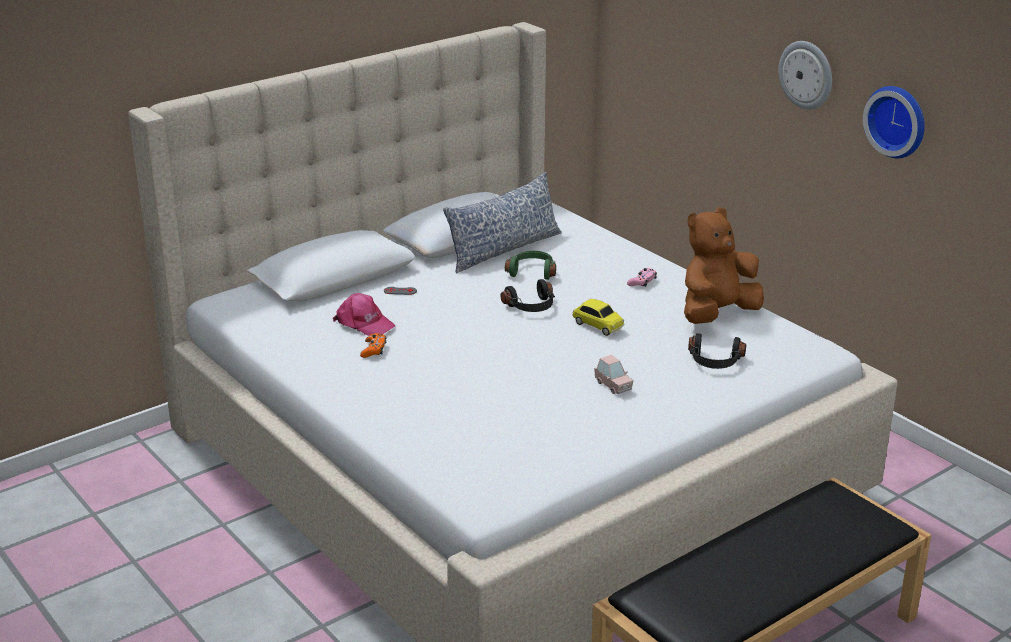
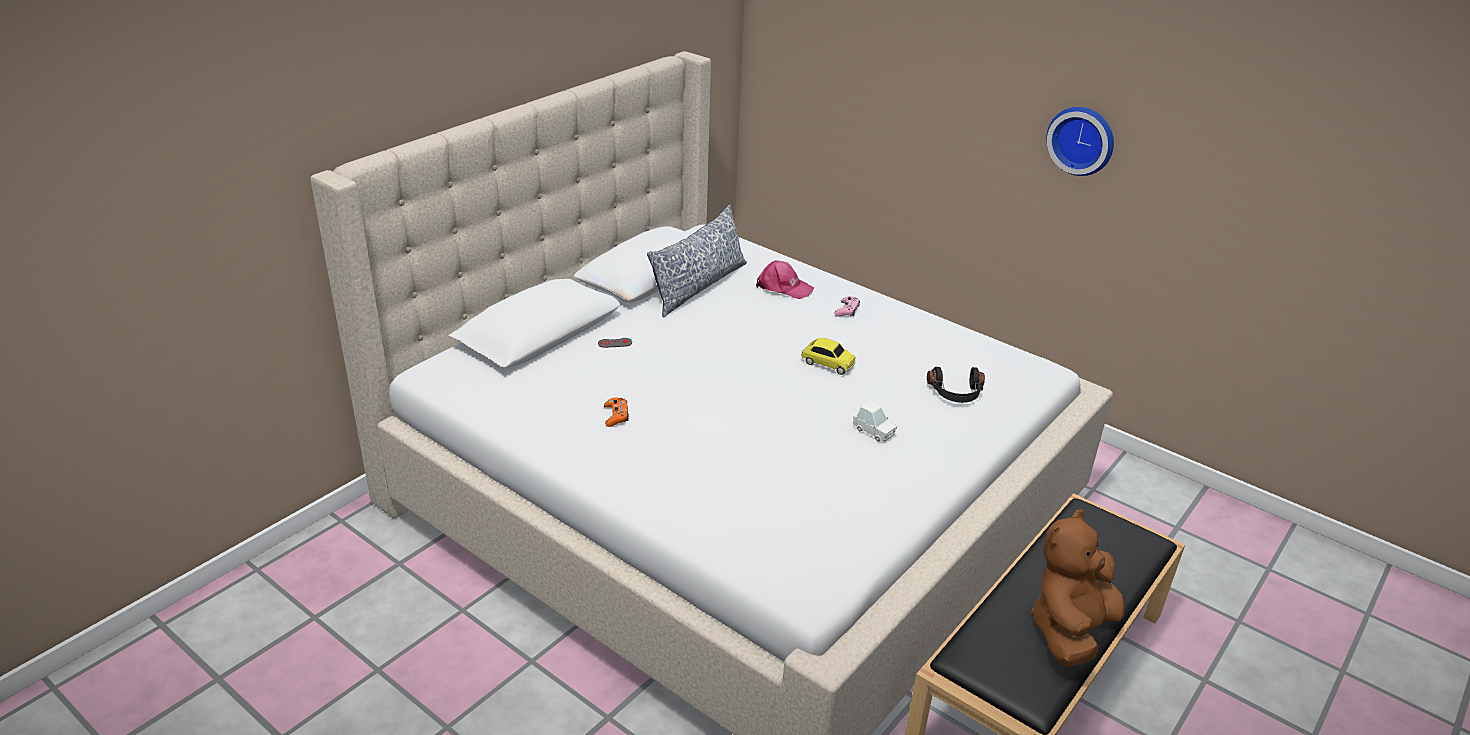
camera: 15 degrees left, 5 degrees up
(364, 323) = (593, 385): pink cap -> pink cap (783, 287)
(531, 307) = (754, 349): black headphones -> none
(532, 271) = (737, 308): green headphones -> none
(613, 385) = (873, 432): pink toy car -> white toy car
(716, 314) = (932, 340): brown plush toy -> brown plush toy (1069, 630)
(806, 74) = (980, 96): wall clock -> none

